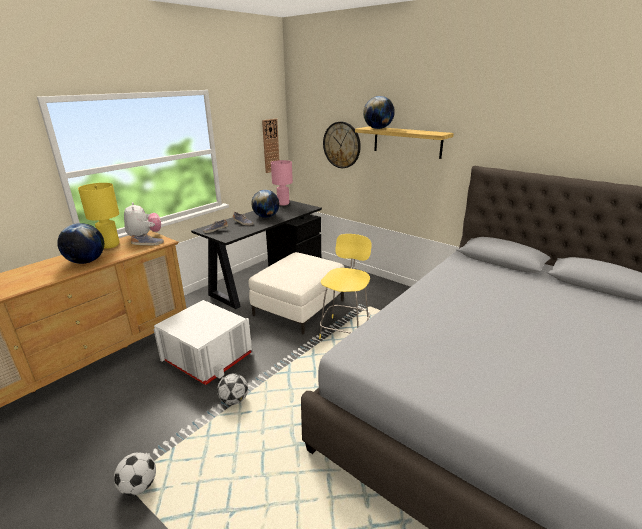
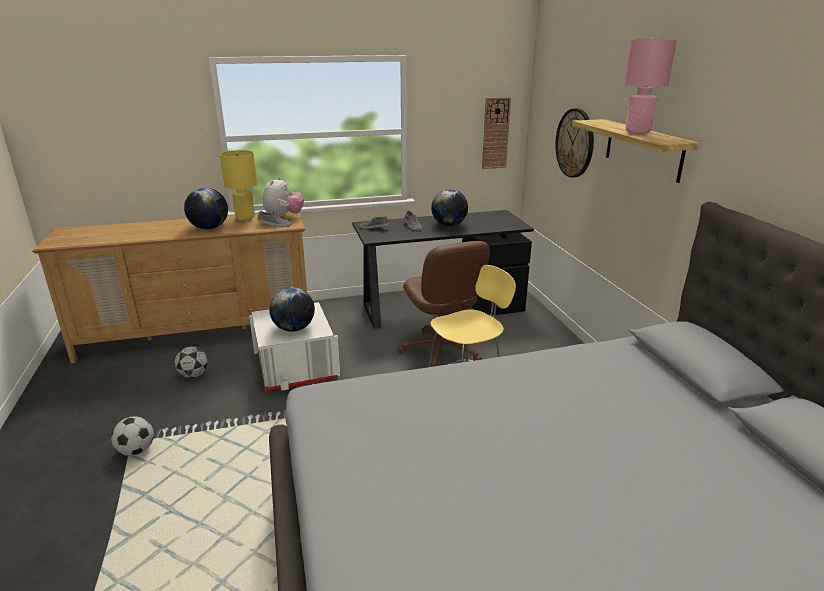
camera: 35 degrees right, 0 degrees up
(234, 400) = (275, 417): football -> football (194, 375)
(283, 204) = (491, 215): pink table lamp -> pink table lamp (637, 133)
(299, 307) = (441, 351): white ottoman -> brown office chair
(378, 128) = (603, 124): globe -> globe (294, 328)

